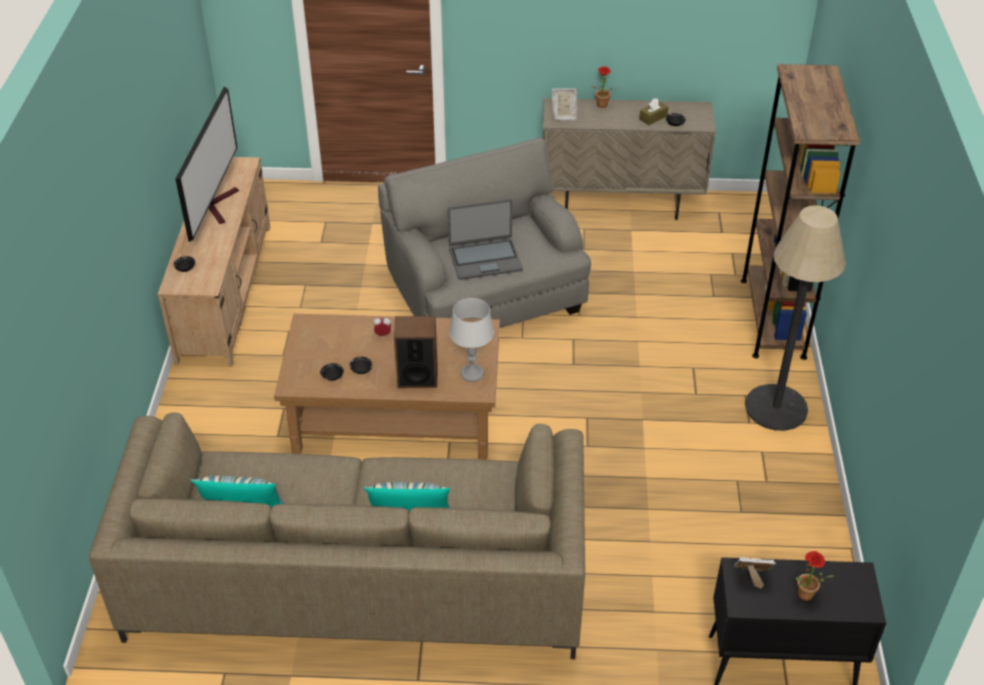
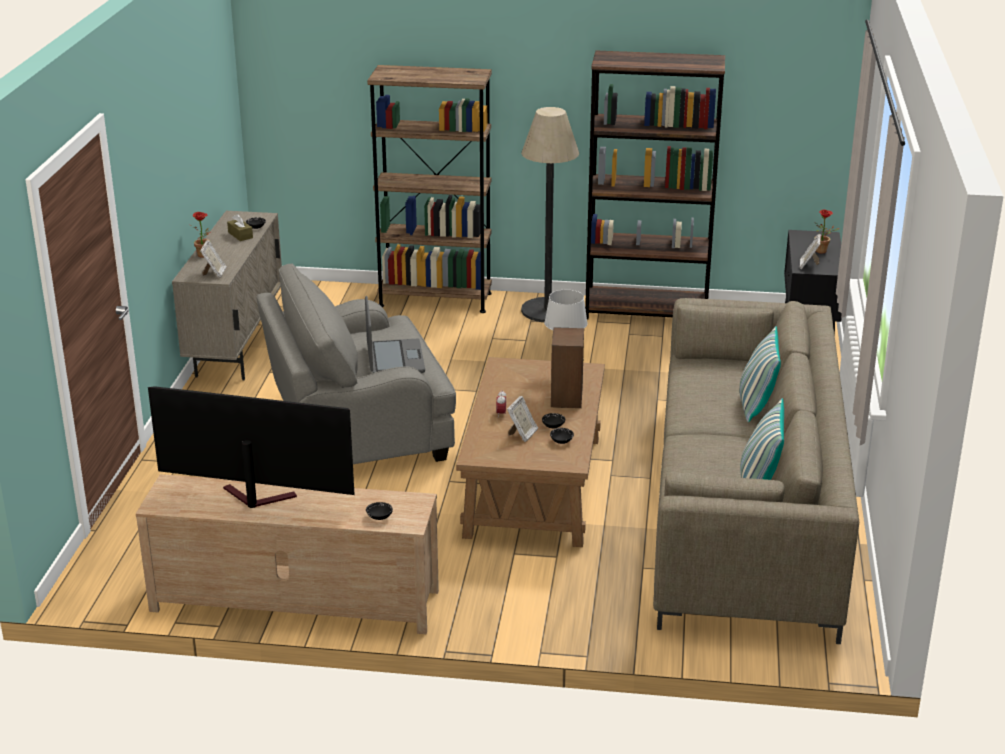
camera: 85 degrees left, 15 degrees down
(345, 350) = (522, 434): none -> picture frame
(803, 497) = (647, 312): none -> brown bookcase

